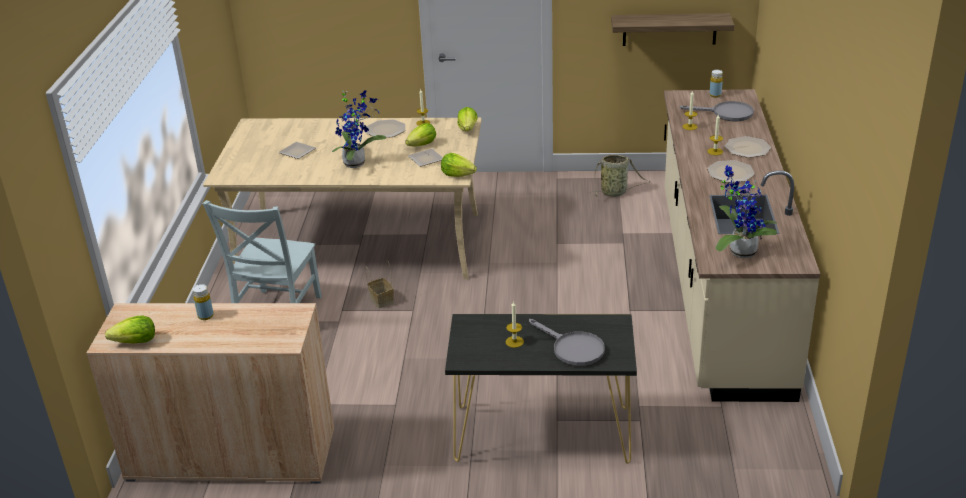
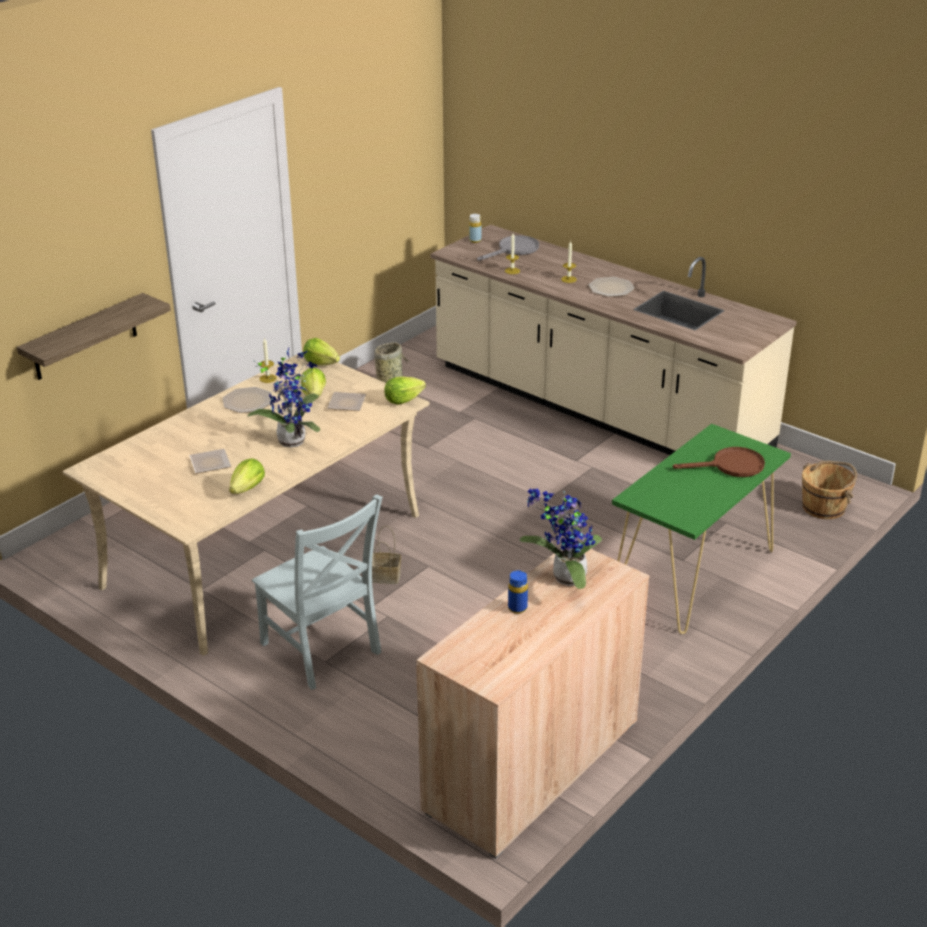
camera: 55 degrees left, 0 degrees up
(136, 342) = (516, 666): lettuce -> lettuce (248, 489)
(205, 316) = (517, 608): yellow bottle -> blue bottle
(514, 342) = (691, 487): candle -> none
(541, 434) = (692, 575): black console table -> green console table
(572, 348) = (731, 466): grey frying pan -> brown frying pan
(669, 29) = (384, 194): shelf -> shelf (85, 337)
(739, 251) = (730, 333): potted plant -> potted plant (564, 578)
(739, 467) = (824, 507): none -> brown bucket
(747, 148) = (582, 267): plate -> none

